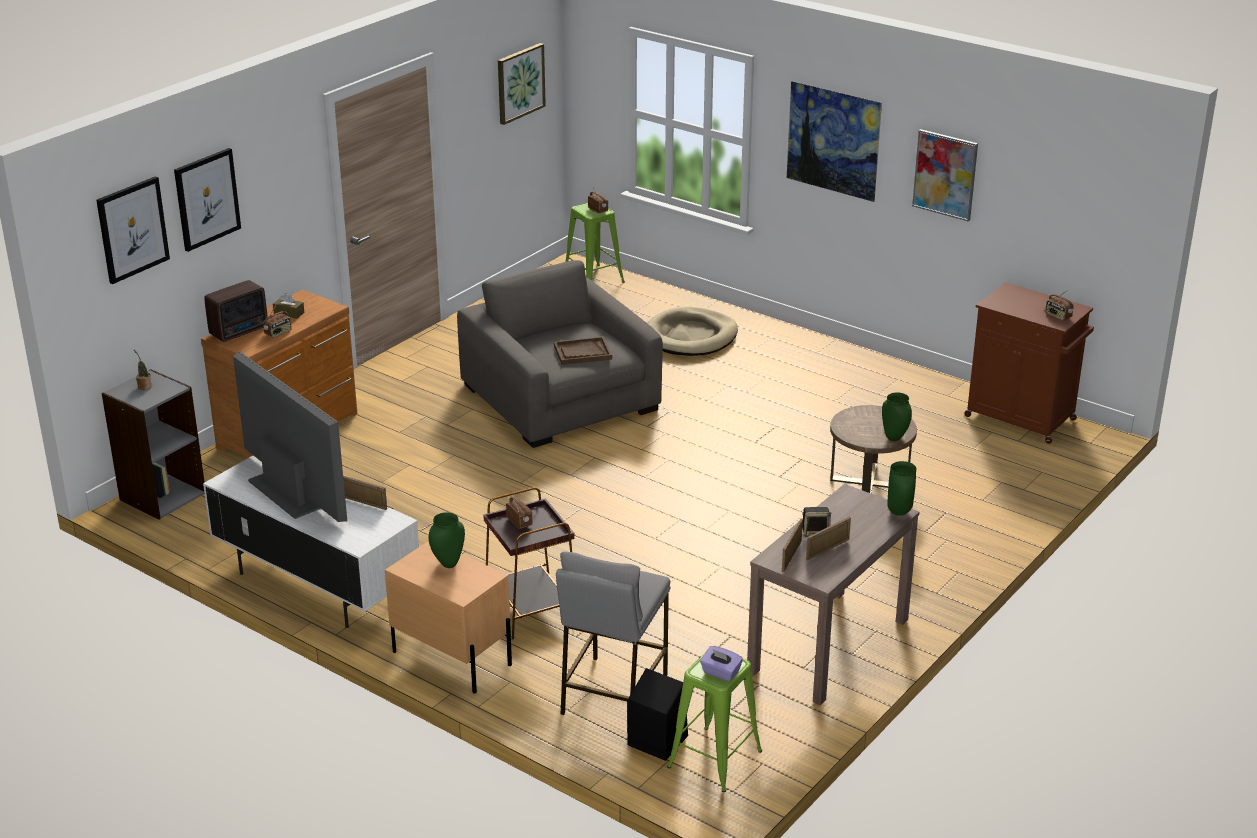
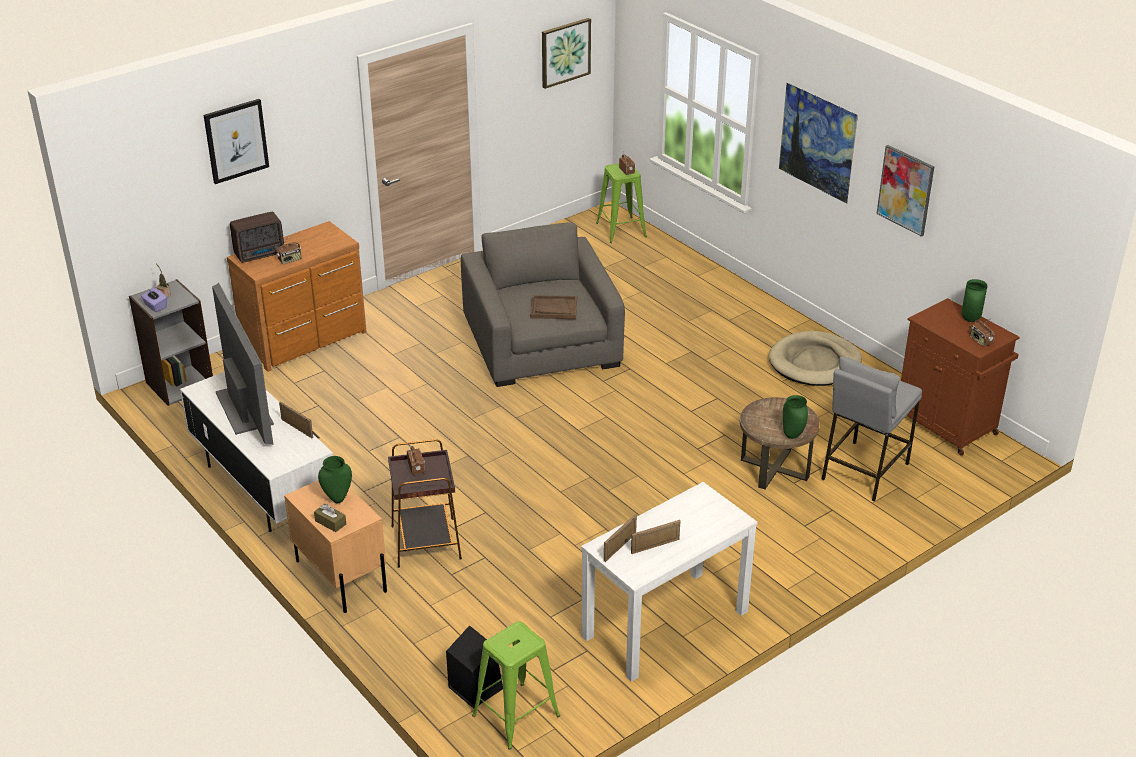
camera: 15 degrees right, 5 degrees up
(132, 229) = (161, 163): picture -> none
(289, 313) = (307, 242): brown tissue box -> brown tissue box (330, 522)
(612, 694) = (458, 635): grey stool -> grey stool (863, 471)
(690, 336) = (680, 298): beige dog bed -> beige dog bed (814, 363)
(720, 673) = (514, 648): purple tissue box -> purple tissue box (155, 306)
(816, 532) = (653, 526): speaker -> none
(828, 646) = (665, 624): brown console table -> white console table
(900, 512) = (739, 519): green vase -> green vase (971, 319)

